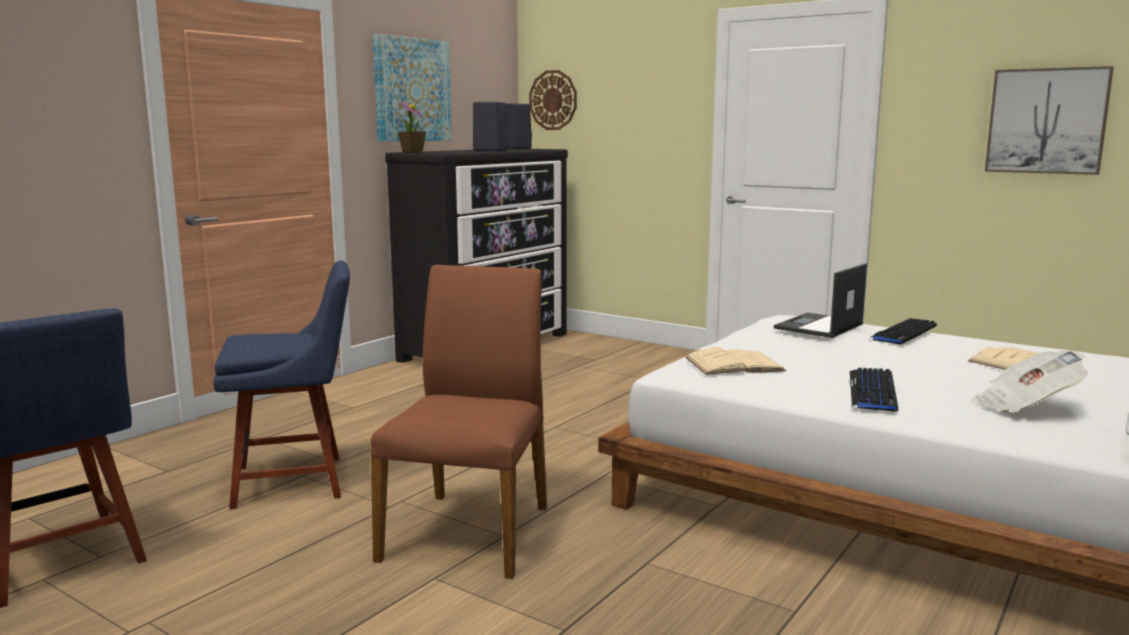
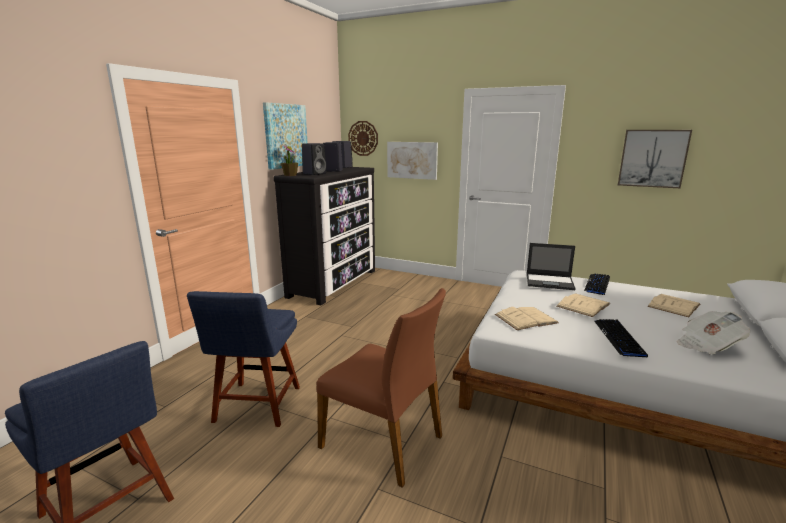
camera: 10 degrees left, 5 degrees up
(296, 481) = (256, 407): blue chair -> blue chair turned 120 degrees clockwise
(455, 151) = (315, 174): none -> black speaker
(469, 531) = (383, 441): brown chair -> brown chair turned 120 degrees clockwise
(632, 135) = (412, 160): none -> picture
(818, 326) = (550, 282): laptop -> laptop turned 105 degrees counterclockwise
(850, 354) = (583, 305): none -> beige book

